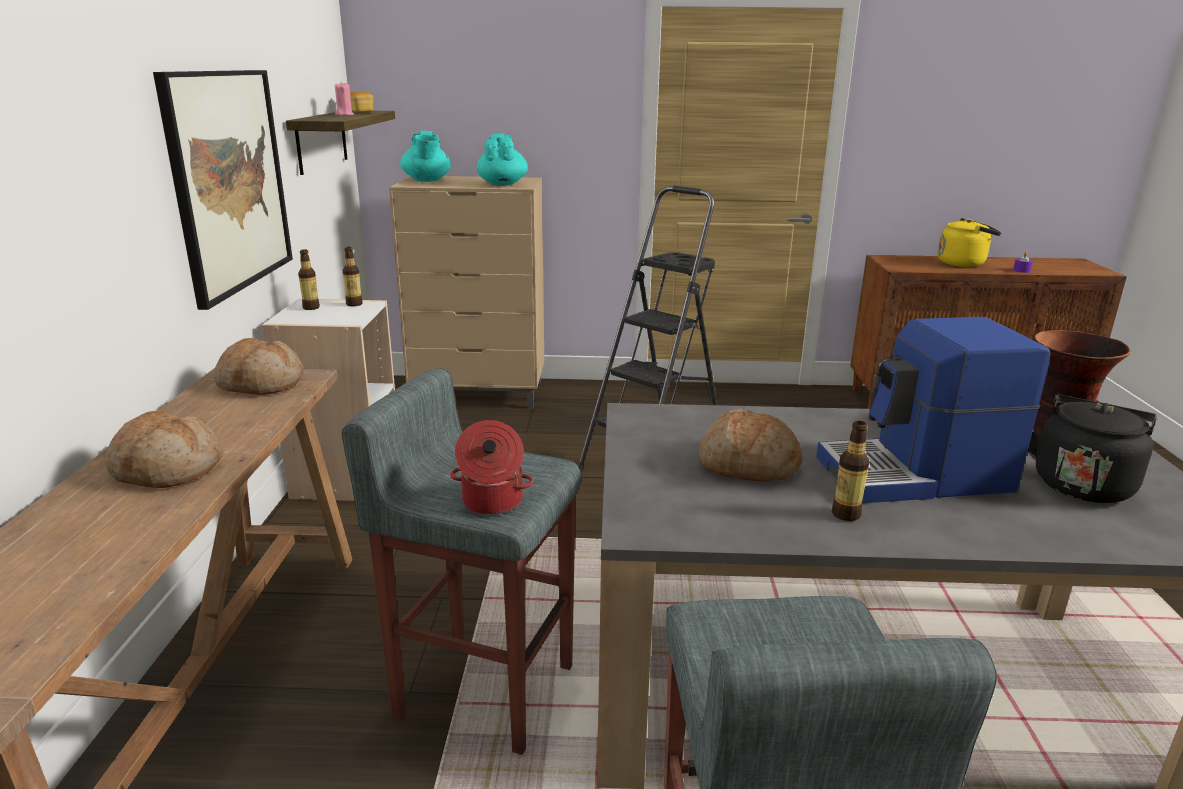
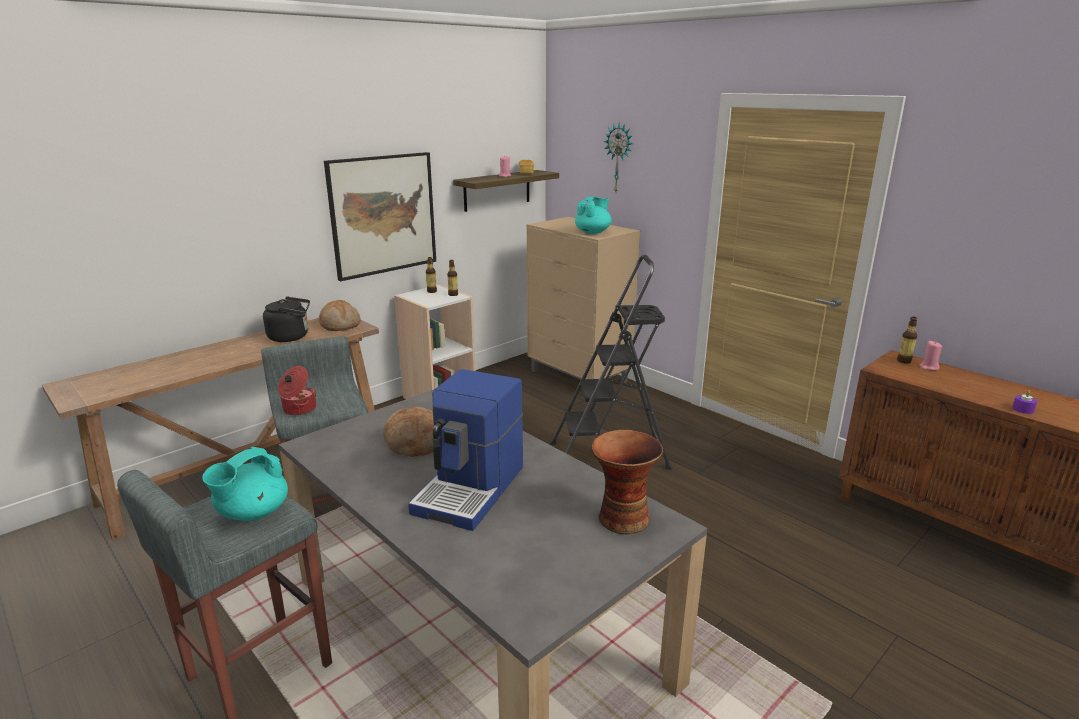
camera: 45 degrees right, 0 degrees up
(168, 469) = (243, 350): bread -> none
(427, 181) = (561, 222): turquoise teapot -> turquoise teapot (252, 513)
(493, 82) = (619, 158): none -> wall clock
(846, 514) = (389, 484): bottle -> bottle (904, 361)
(916, 259) = (928, 367): none -> pink candle
(916, 475) = (471, 489): coffee machine -> coffee machine turned 105 degrees counterclockwise
(963, 263) = (972, 384): yellow kettle -> none
(1081, 483) = (545, 544): black kettle -> black kettle (291, 337)

